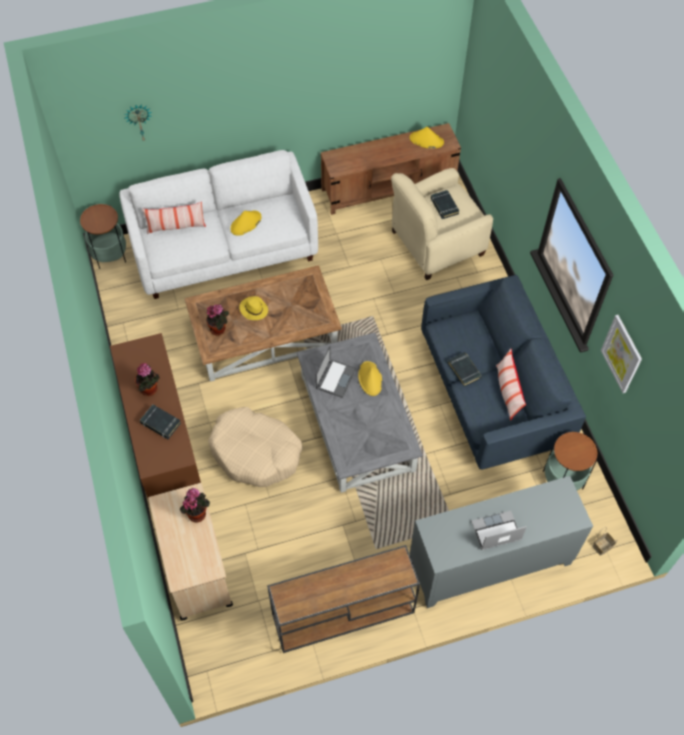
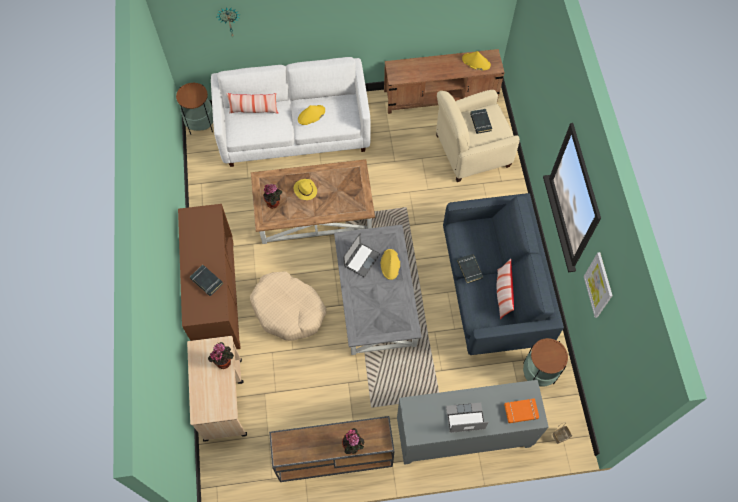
camera: 10 degrees right, 5 degrees up
(150, 389) = (203, 251): potted plant -> potted plant (353, 447)
(558, 514) = (521, 411): none -> orange book

